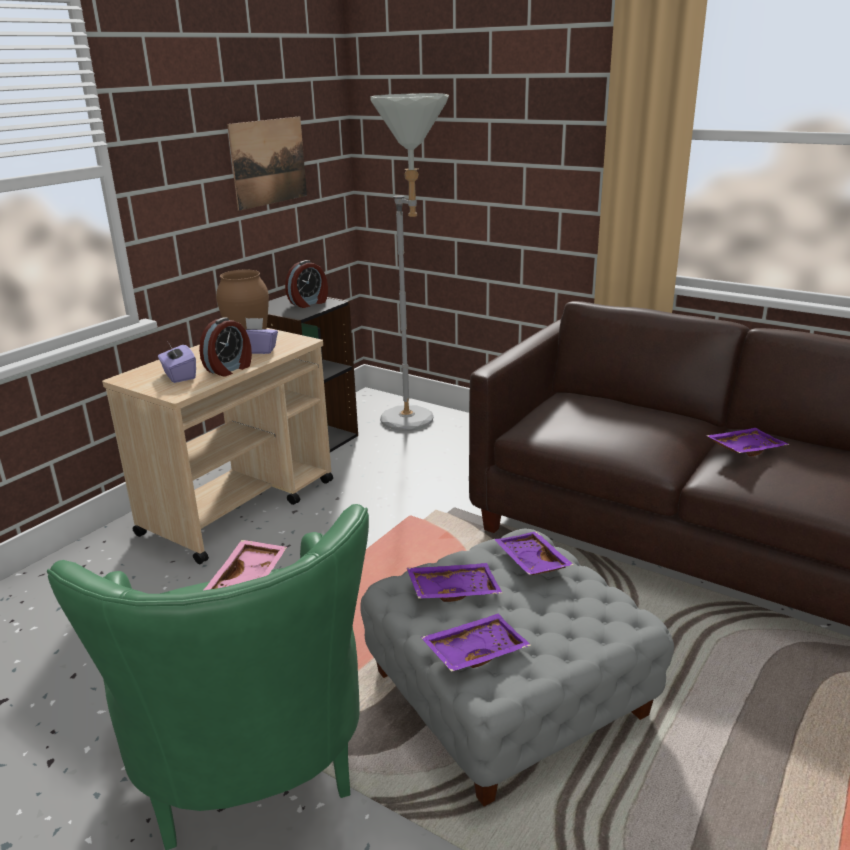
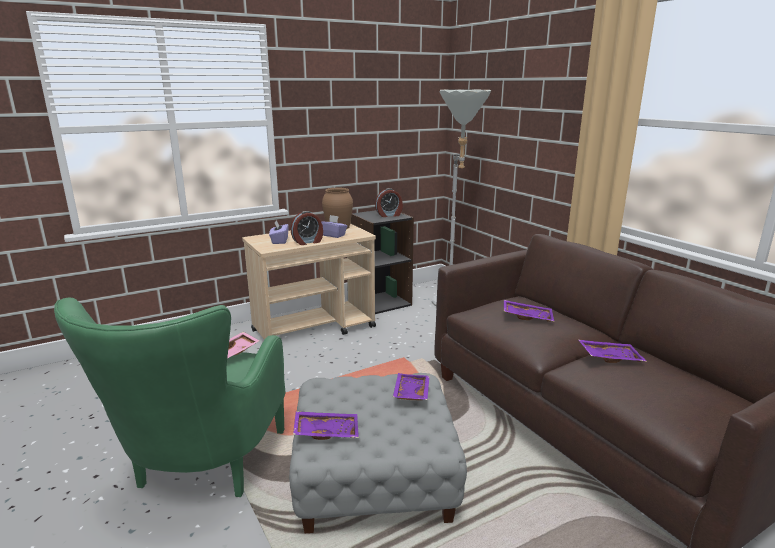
camera: 25 degrees right, 5 degrees down
(269, 162) = (381, 127): picture -> none
(453, 590) = (349, 394): purple tray -> purple tray (527, 316)

